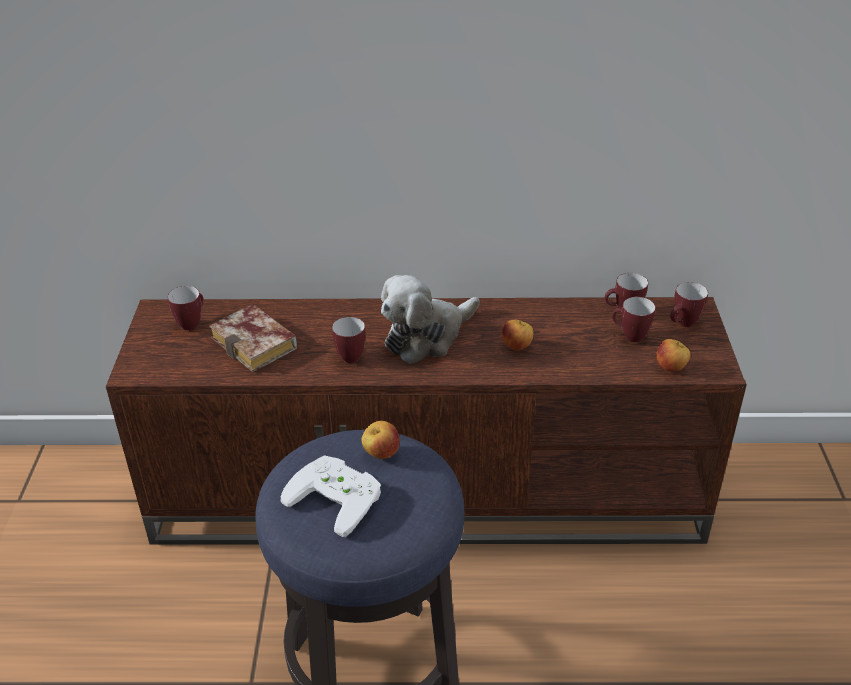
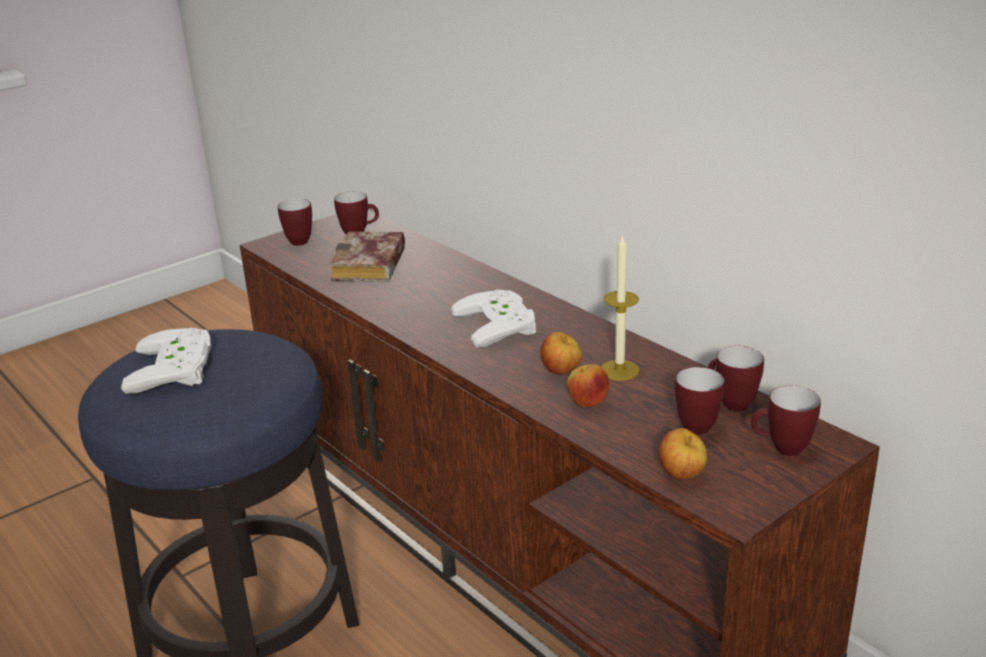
camera: 50 degrees right, 10 degrees down
(347, 356) = (413, 305): mug -> mug (300, 240)
(381, 454) = (259, 361): apple -> apple (587, 404)
(426, 336) = (501, 324): plush toy -> white game controller
(542, 326) = (619, 370): none -> candle

